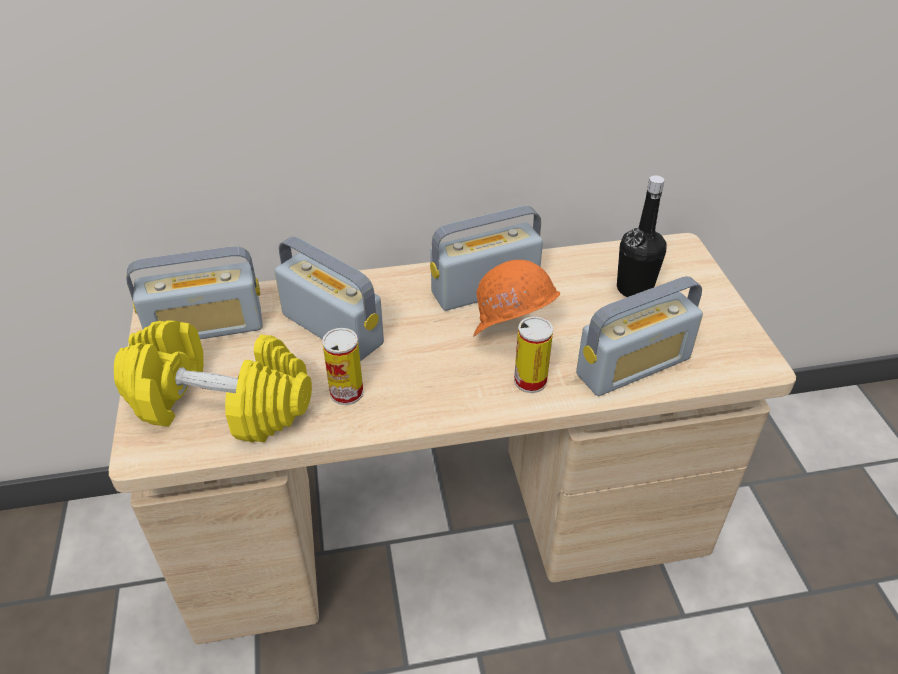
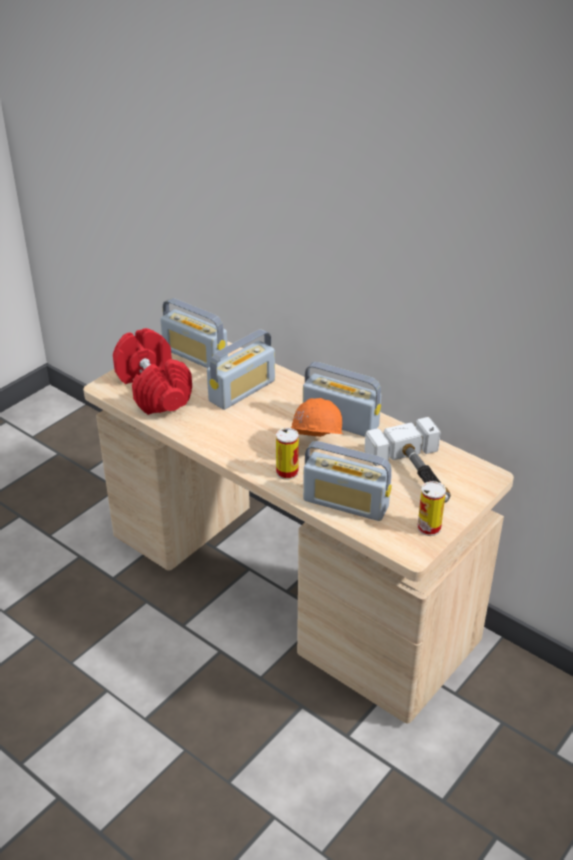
camera: 50 degrees right, 5 degrees down
(221, 404) = (154, 389): yellow dumbbell -> red dumbbell
(332, 329) = (242, 391): radio -> radio turned 45 degrees clockwise
(346, 392) = (205, 419): can -> can (429, 527)
(634, 289) = (417, 474): black bottle -> hammer

